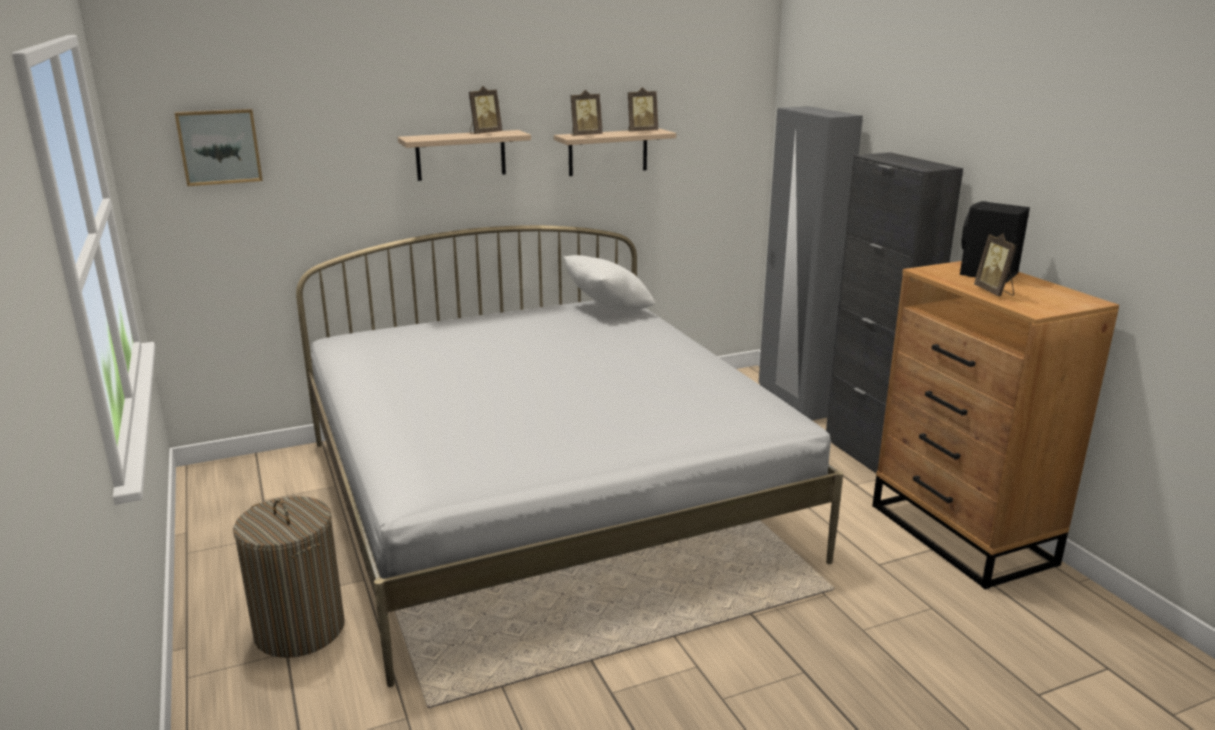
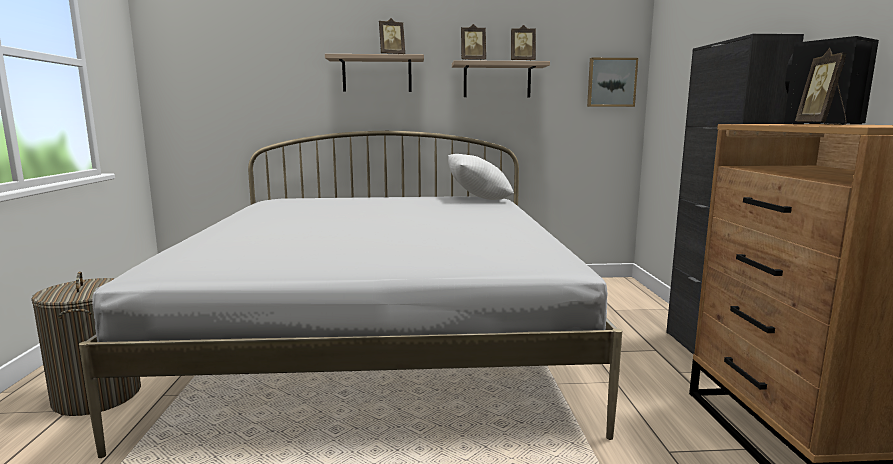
camera: 20 degrees right, 10 degrees down
(219, 146) = (204, 56): picture -> picture (611, 82)
(793, 403) = (649, 304): grey wardrobe -> none

